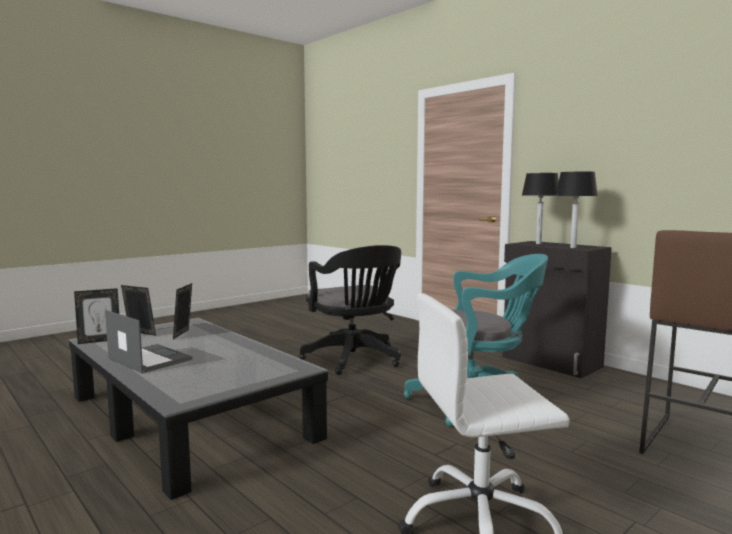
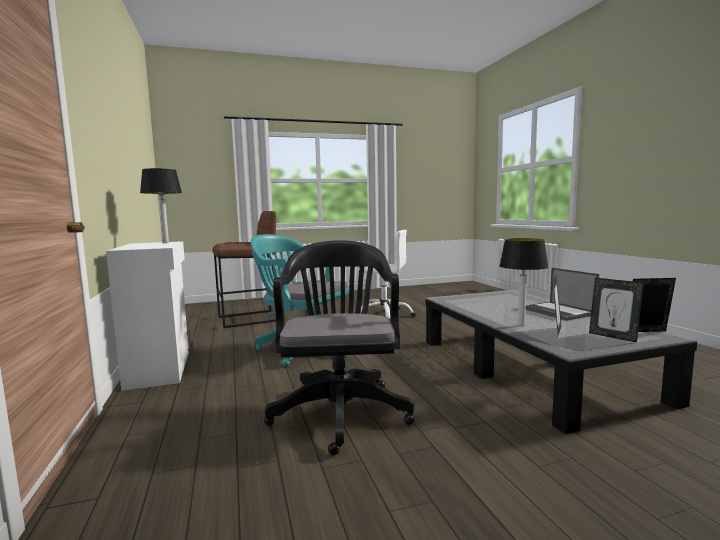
camera: 155 degrees left, 0 degrees up
(539, 244) = (147, 246): table lamp -> table lamp (520, 325)
(551, 362) = (161, 368): black cabinet -> white cabinet

